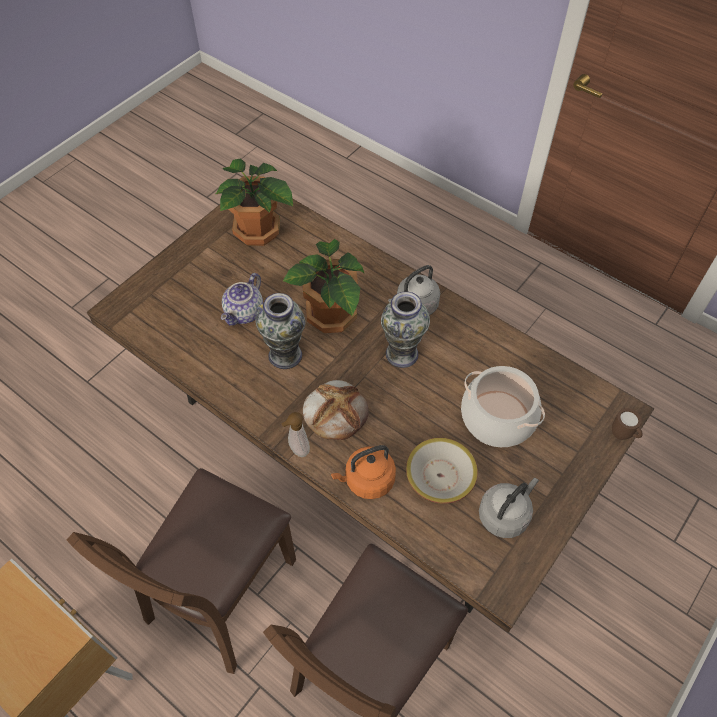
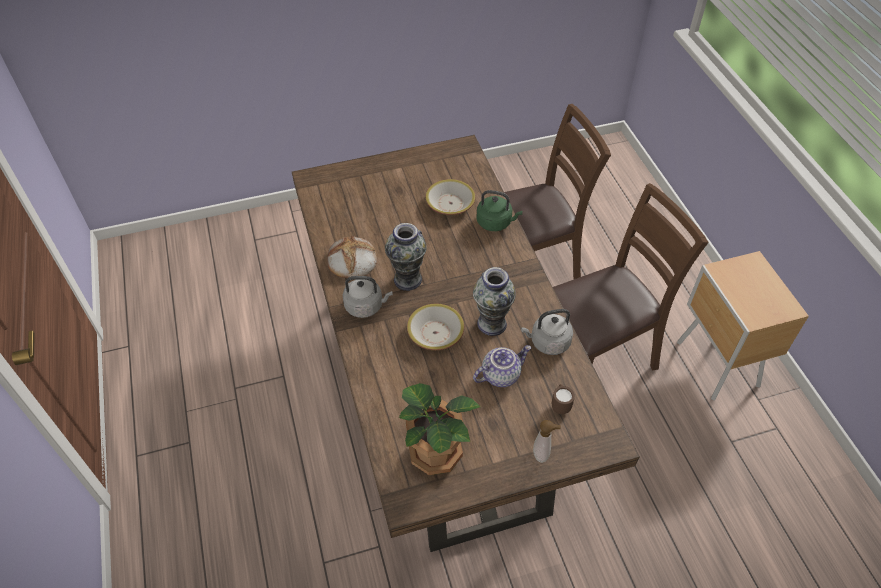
camera: 145 degrees left, 5 degrees down
(297, 449) = (527, 259): soap dispenser -> soap dispenser (543, 454)
(331, 317) = (435, 333): potted plant -> bowl
(335, 411) = (484, 268): bread -> bread (351, 260)
(367, 481) = (496, 222): orange kettle -> green kettle
(498, 418) = (386, 212): cooking pot -> none
(505, 515) = (432, 171): grey kettle -> grey kettle (548, 342)
(623, 435) = (326, 169): brown mug -> brown mug (560, 406)

